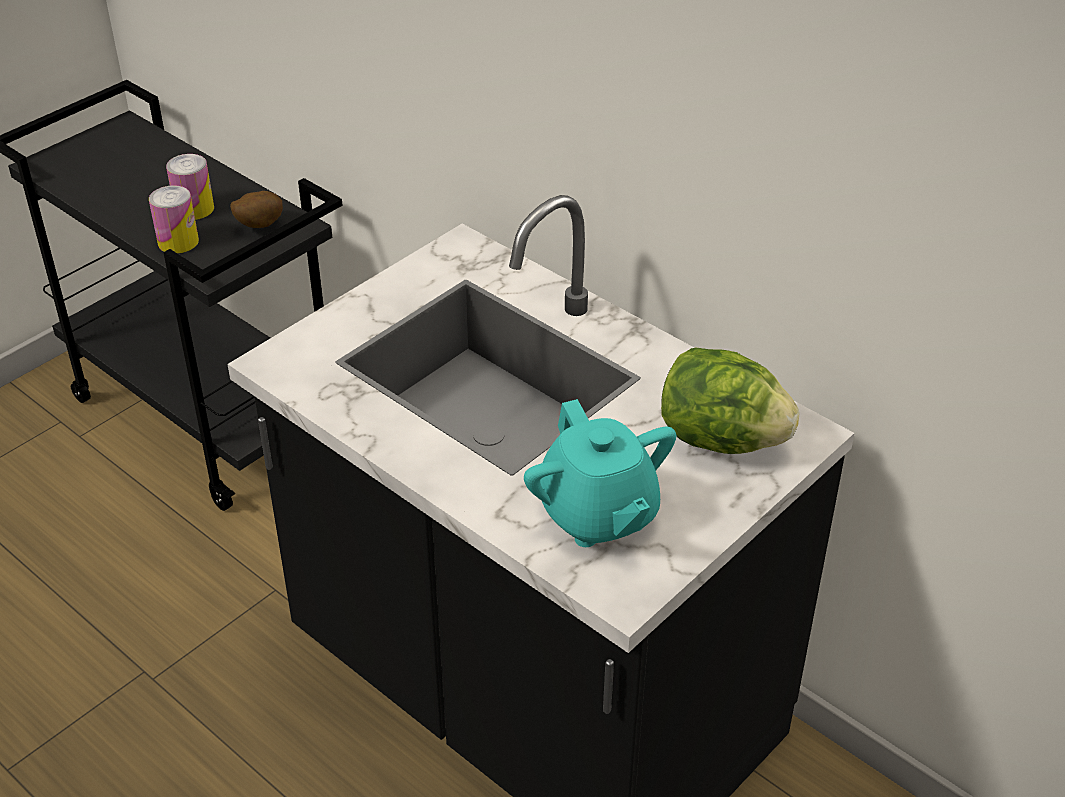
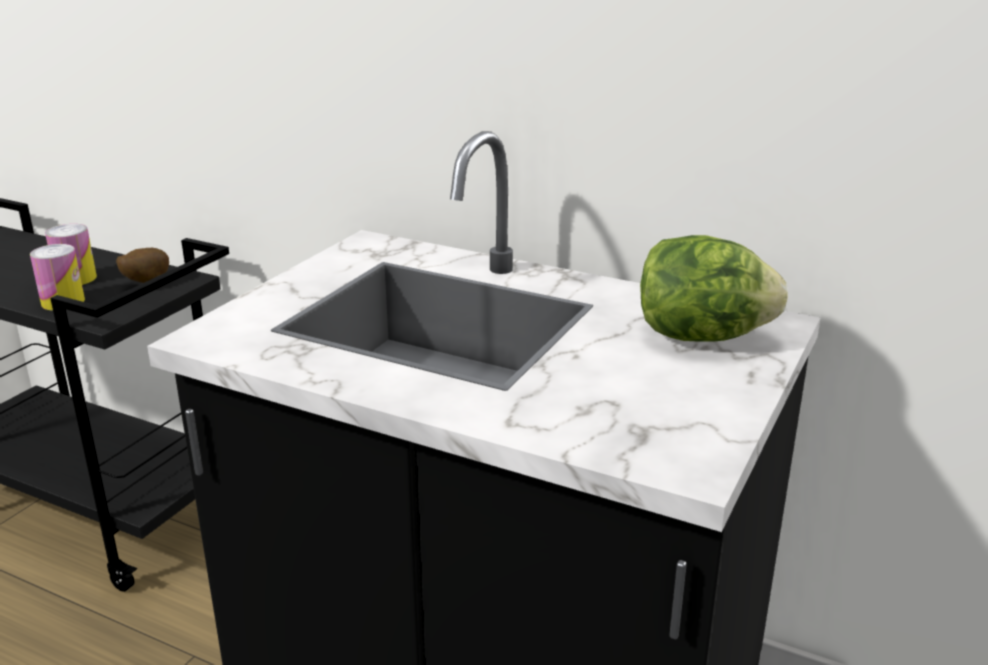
camera: 15 degrees left, 15 degrees down
(598, 514) = (618, 408): turquoise teapot -> none

